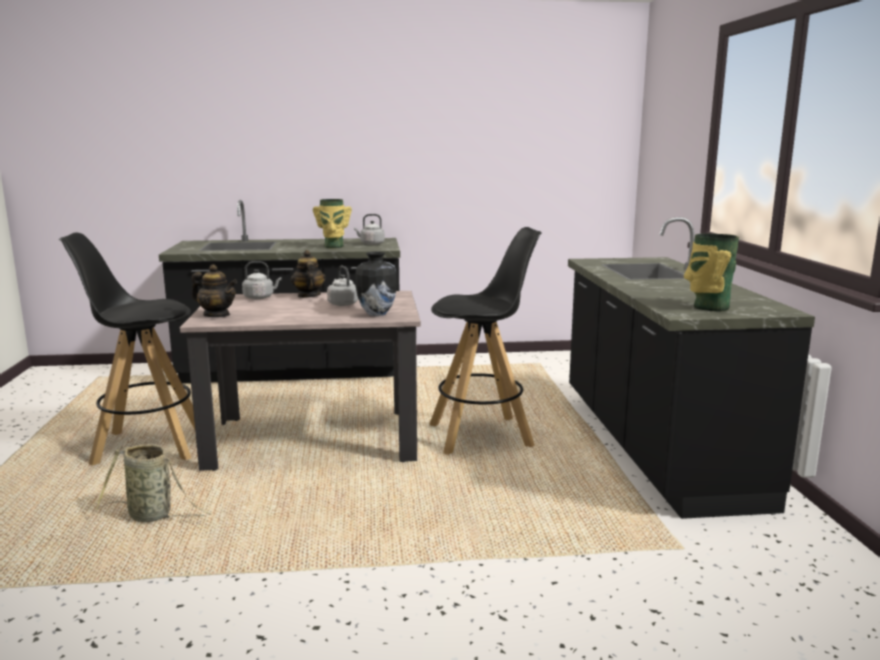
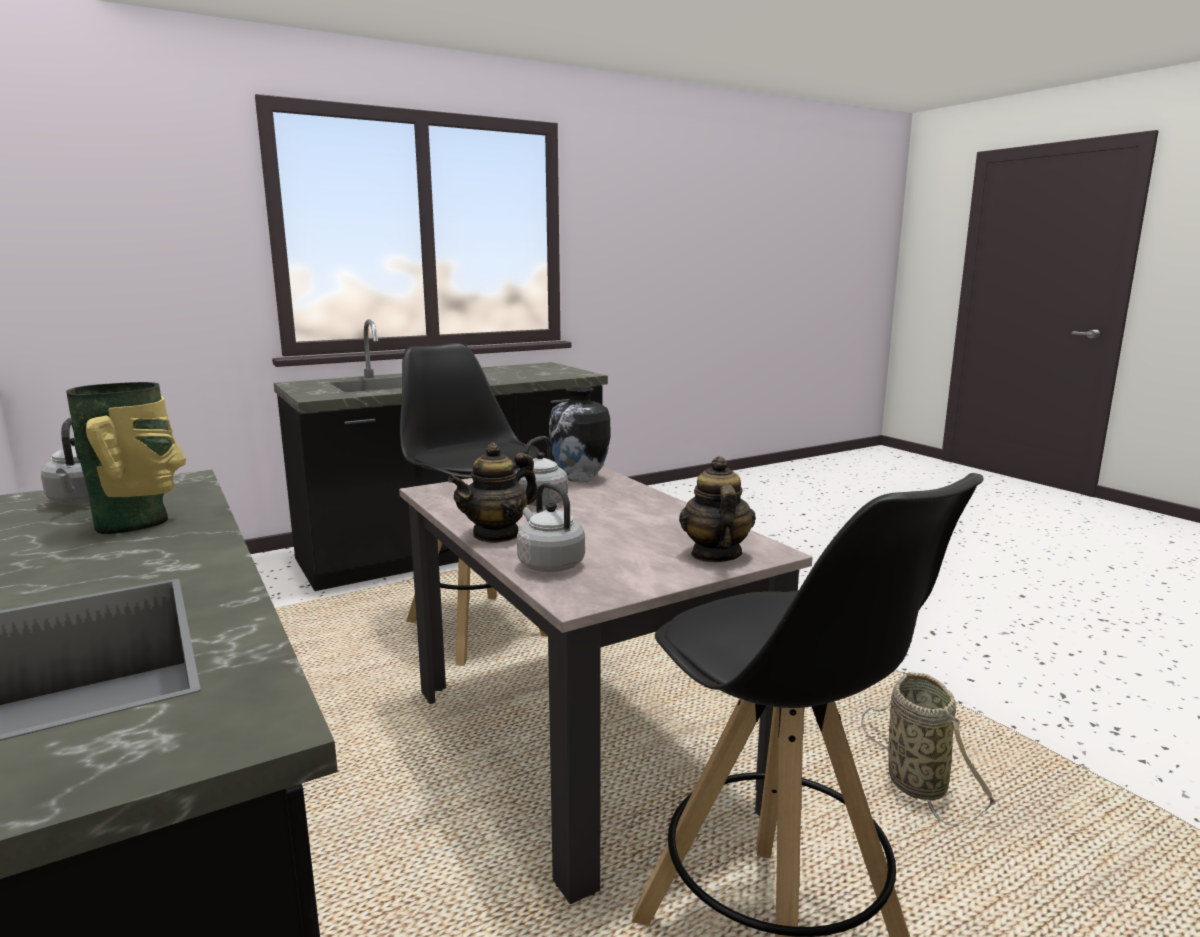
camera: 115 degrees left, 0 degrees up
(708, 307) = (551, 371): vase -> none

